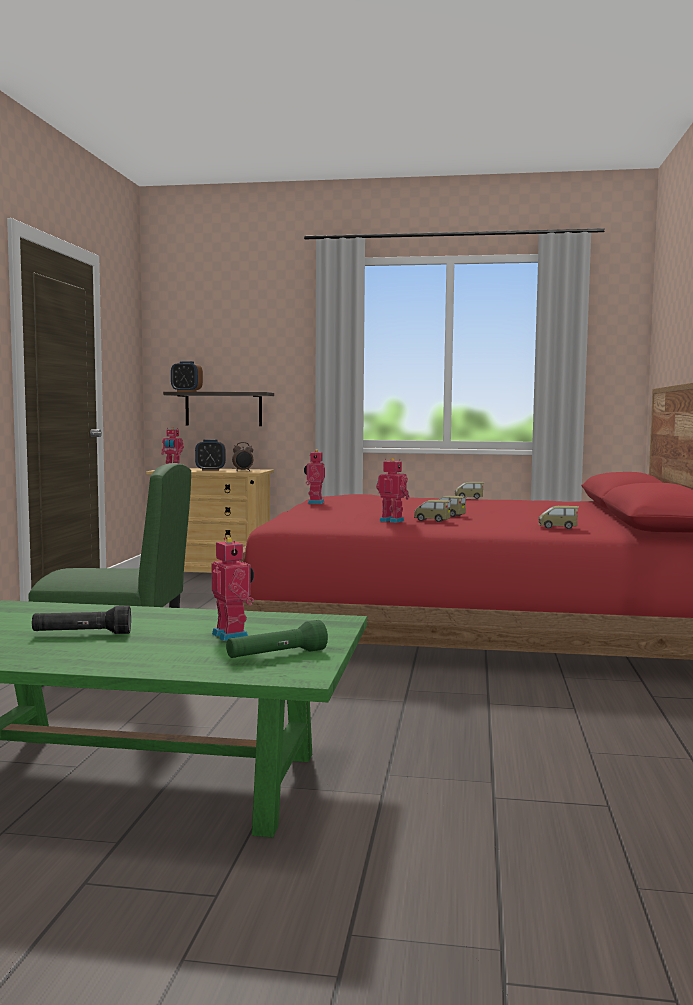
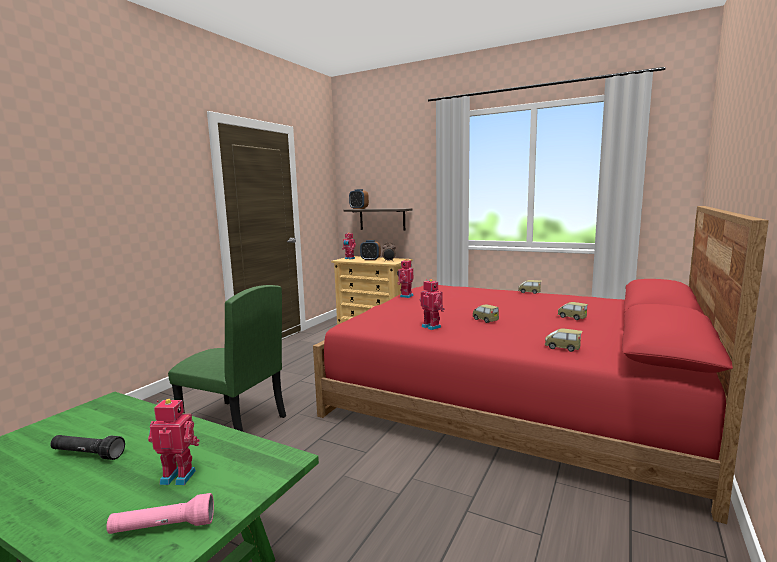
camera: 20 degrees right, 5 degrees up
(232, 635) = (179, 476): toy robot -> toy robot turned 75 degrees counterclockwise
(276, 656) = (163, 528): green flashlight -> pink flashlight
(432, 520) = (463, 328): toy car -> toy car (572, 317)

